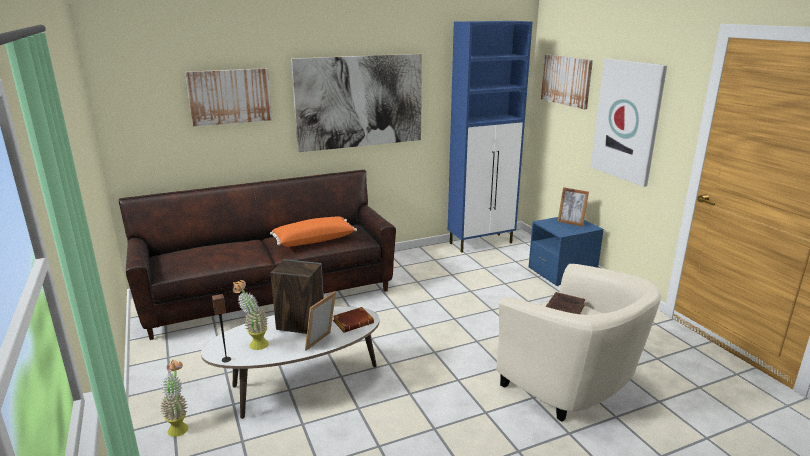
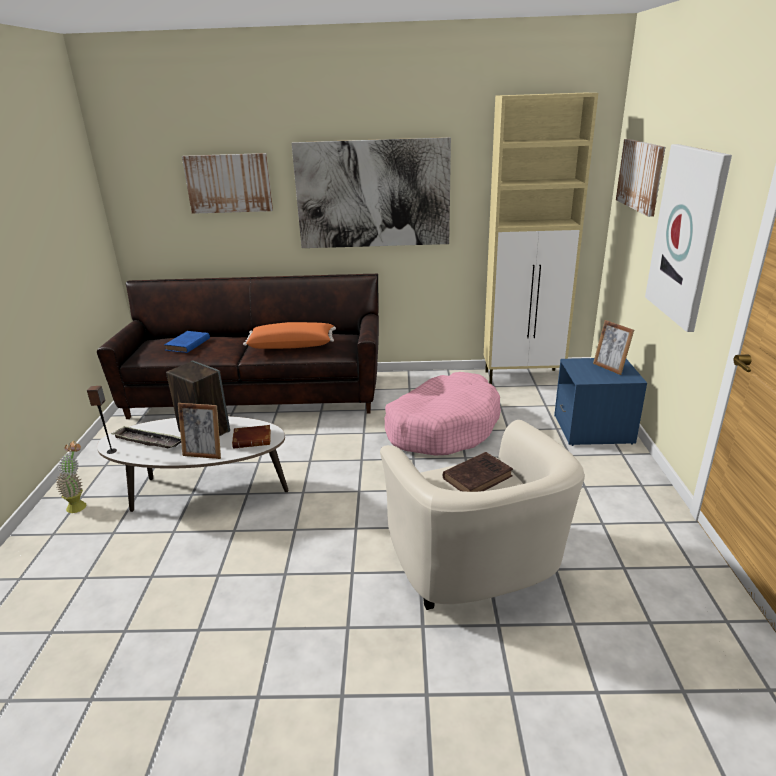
camera: 25 degrees right, 5 degrees up
(209, 253) = (187, 345): none -> blue book
(254, 344) = (148, 441): potted plant -> tray
(321, 342) = (204, 454): picture frame -> picture frame turned 135 degrees counterclockwise
(455, 291) = (442, 427): none -> pink dog bed
(481, 243) = (523, 376): blue cabinet -> beige cabinet

